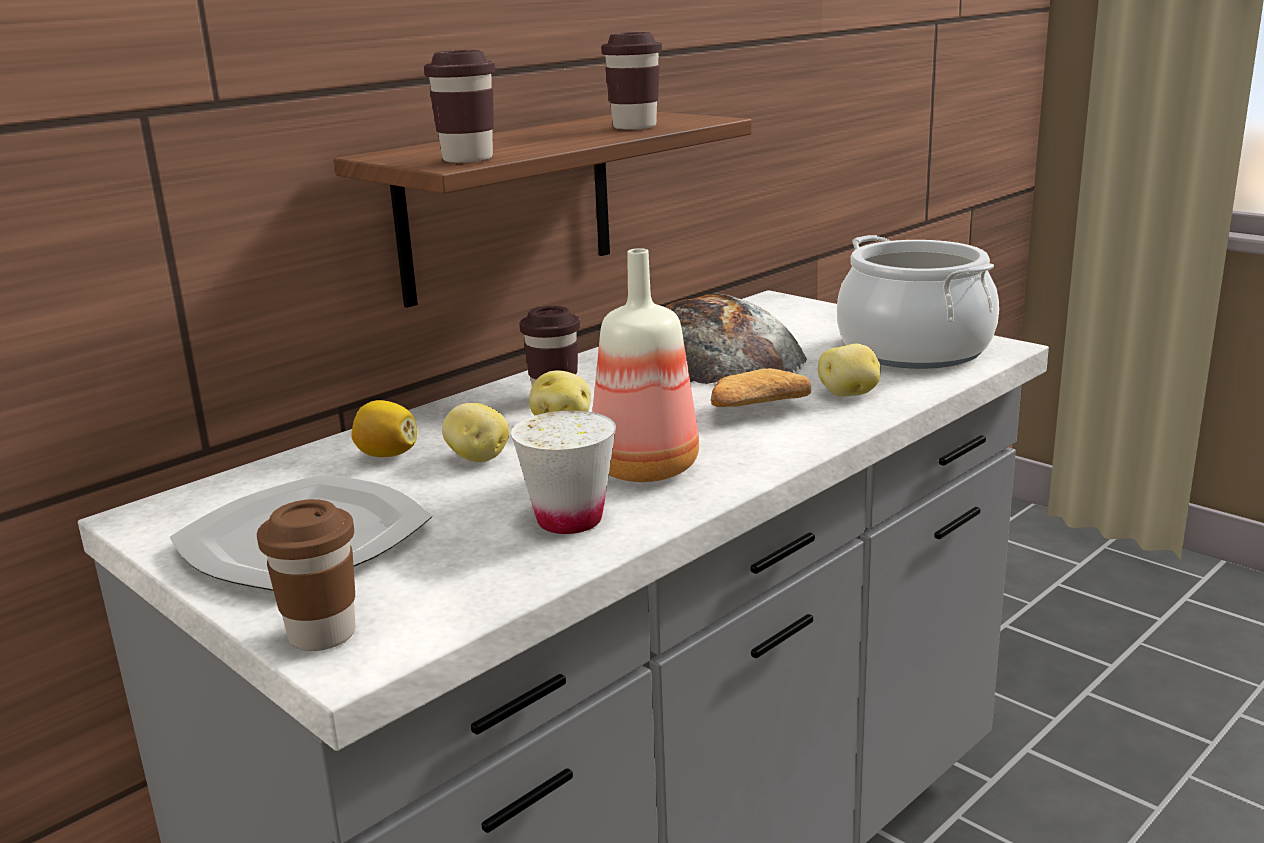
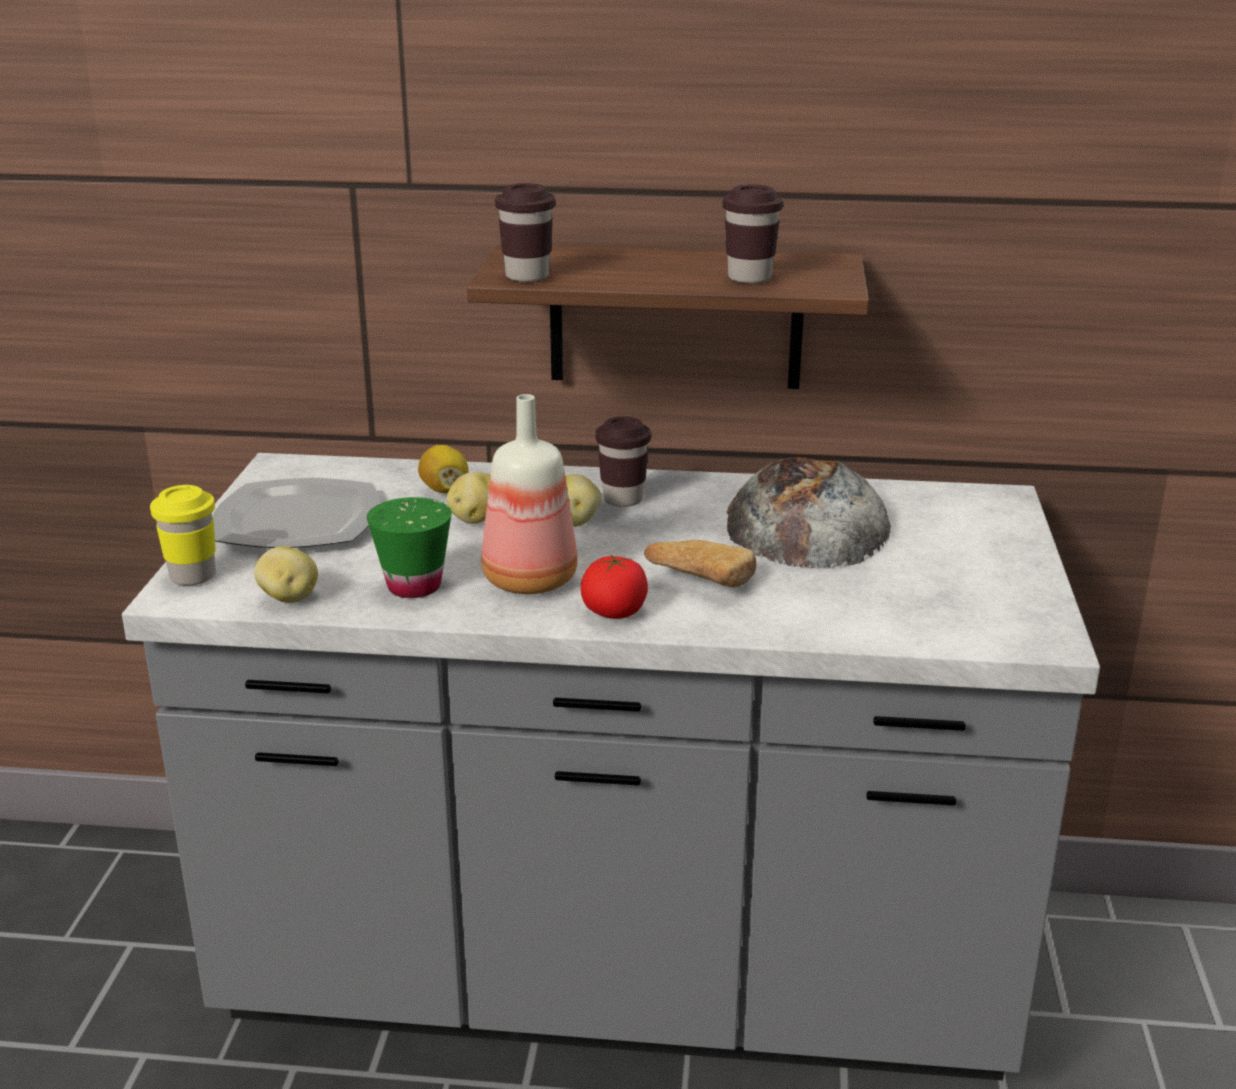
camera: 50 degrees right, 5 degrees up
(322, 635) = (193, 576): brown cup -> yellow cup
(569, 520) = (414, 586): white cup -> green cup
(761, 454) = (614, 612): none -> tomato
(850, 394) = (798, 608): potato -> potato (288, 598)
(914, 350) = (965, 602): cooking pot -> none

